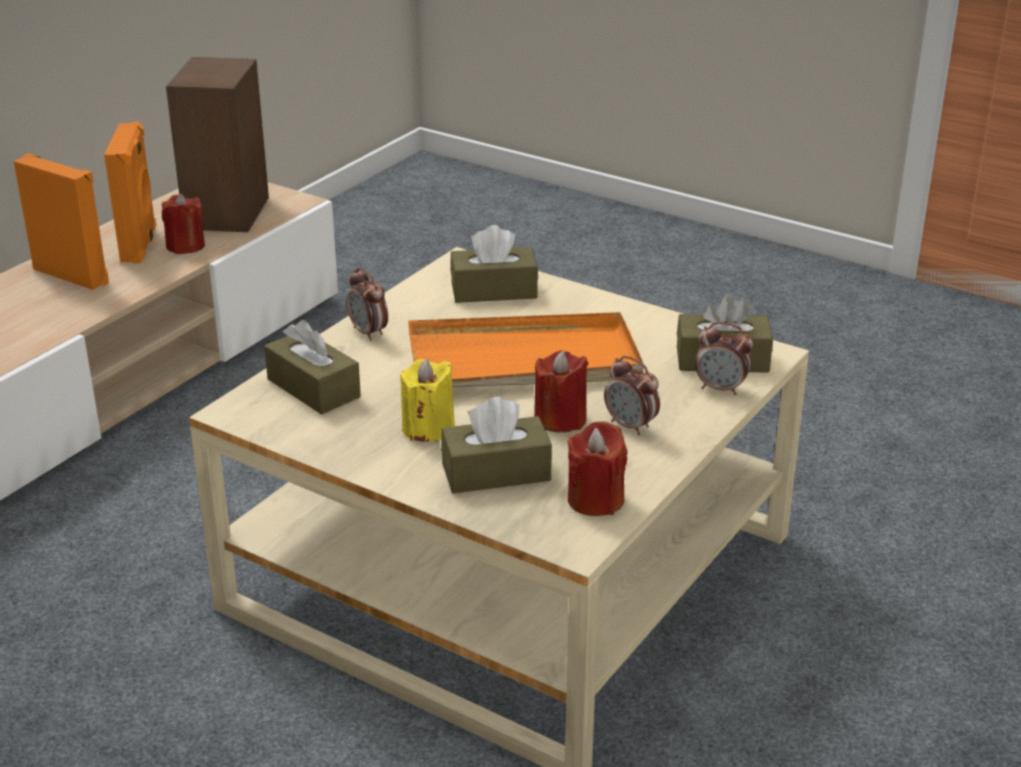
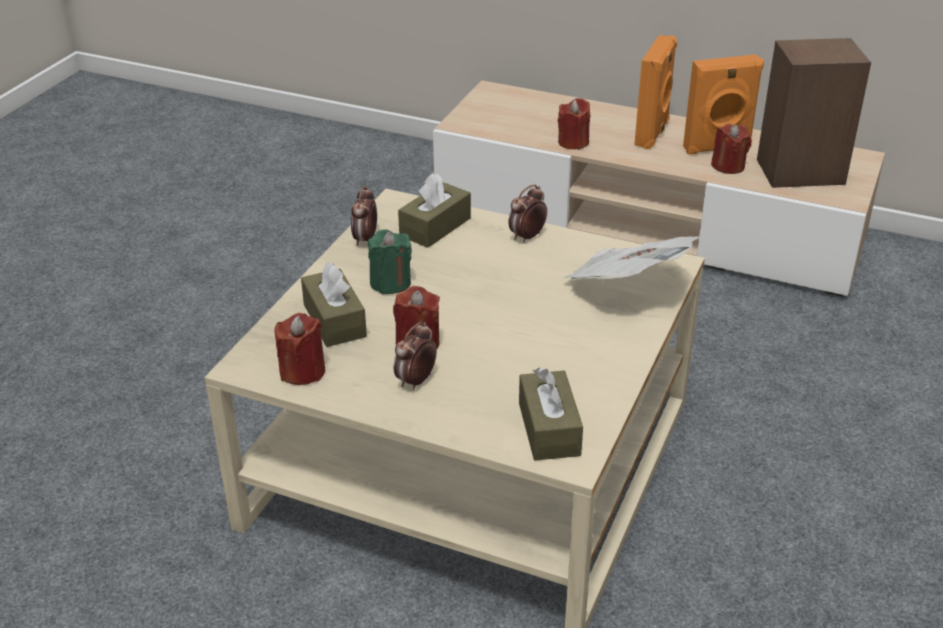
camera: 80 degrees right, 5 degrees up
(49, 327) = (573, 142): none -> red candle
(428, 428) = (390, 283): yellow candle -> green candle
(494, 290) = (627, 286): brown tissue box -> newspaper
(524, 361) = (507, 316): orange tray -> none
(721, 388) = (494, 430): alarm clock -> alarm clock (365, 240)

